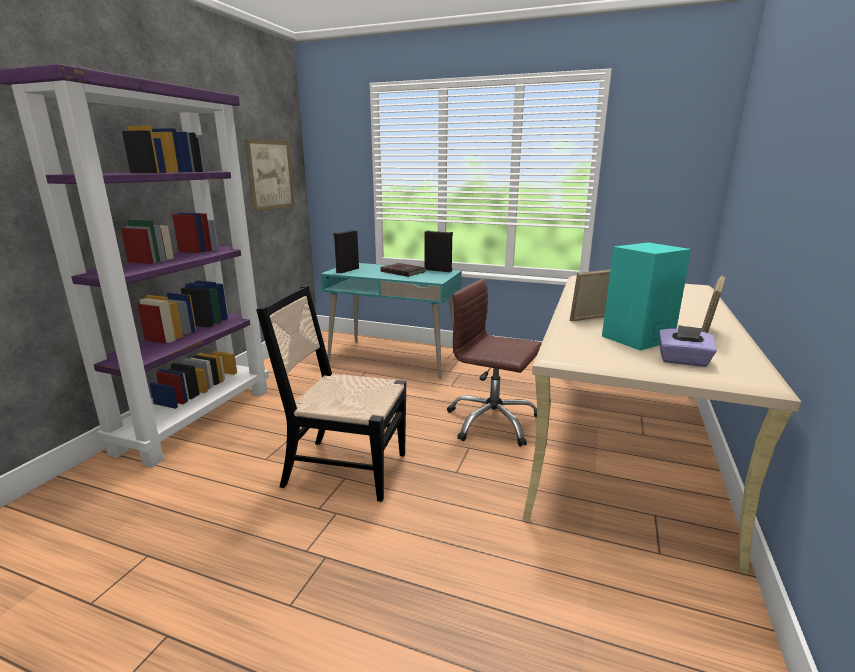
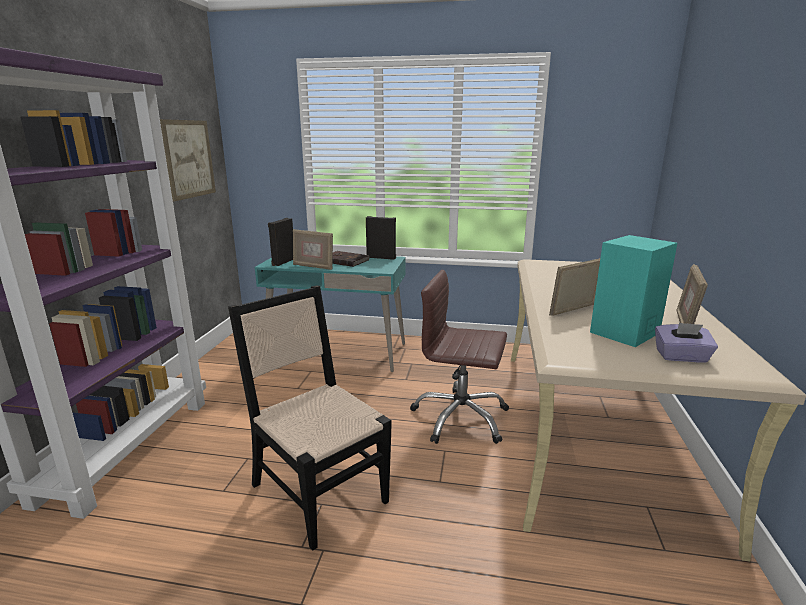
camera: 10 degrees left, 0 degrees up
(345, 469) = (319, 493): chair -> chair turned 45 degrees clockwise
(372, 275) = (313, 266): none -> picture frame

